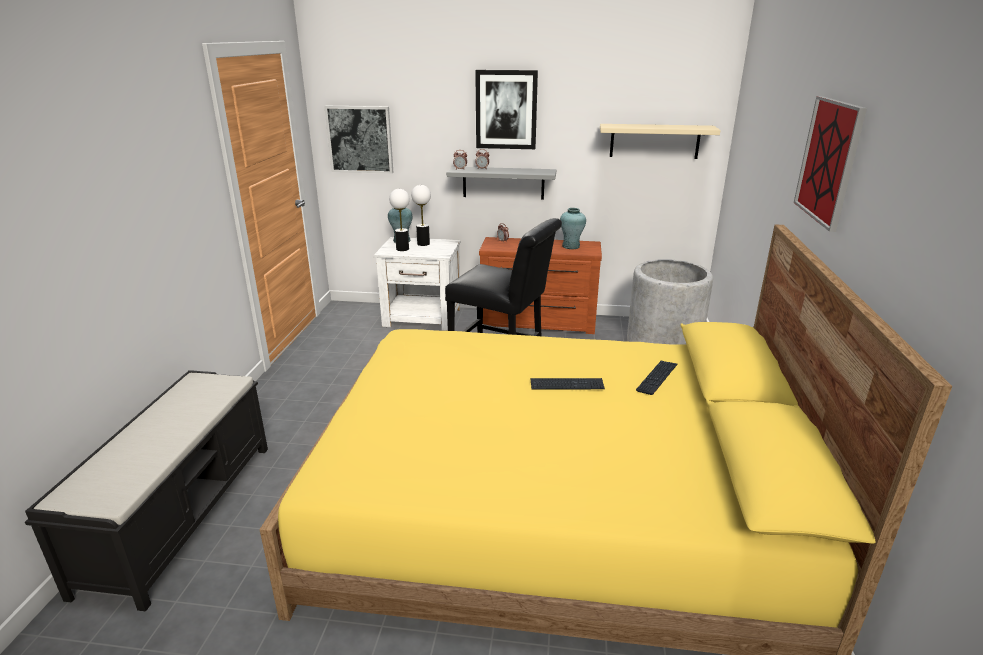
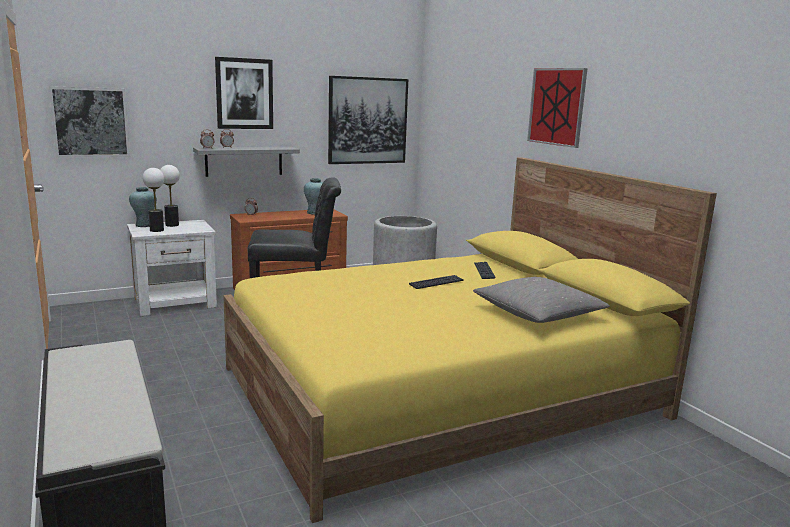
camera: 35 degrees left, 10 degrees down
(630, 475) = (538, 314): none -> grey pillow
(654, 141) = (367, 120): beige shelf -> picture

